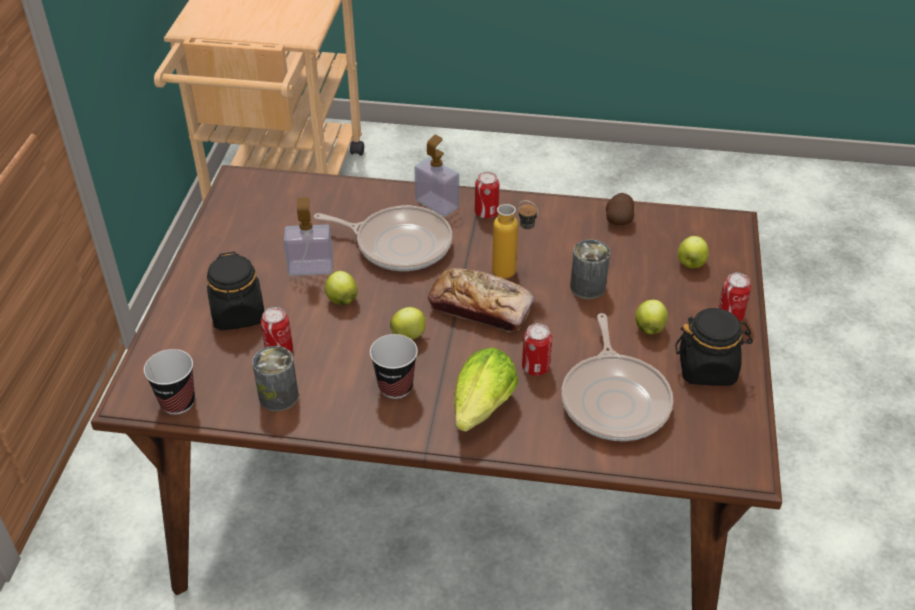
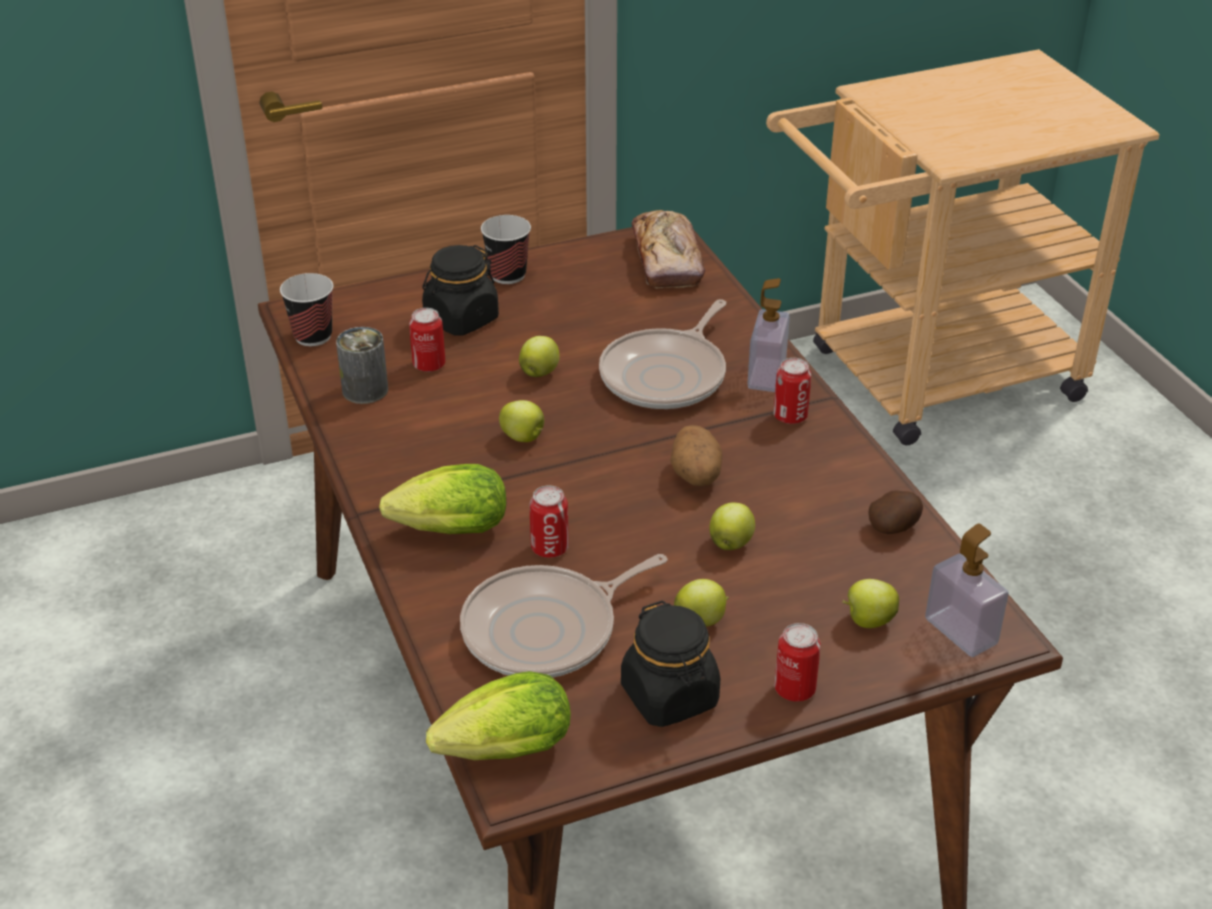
camera: 60 degrees right, 5 degrees down
(311, 267) = (571, 334): soap dispenser -> soap dispenser (961, 631)
(395, 387) = (437, 458): cup -> cup (507, 275)
(399, 244) = (667, 375): frying pan -> frying pan turned 45 degrees clockwise
(481, 307) = (615, 472): bread -> bread (667, 260)
(513, 274) = (696, 476): bottle -> potato
(587, 287) = (731, 543): can -> apple
(715, 465) = (499, 753): none -> lettuce

